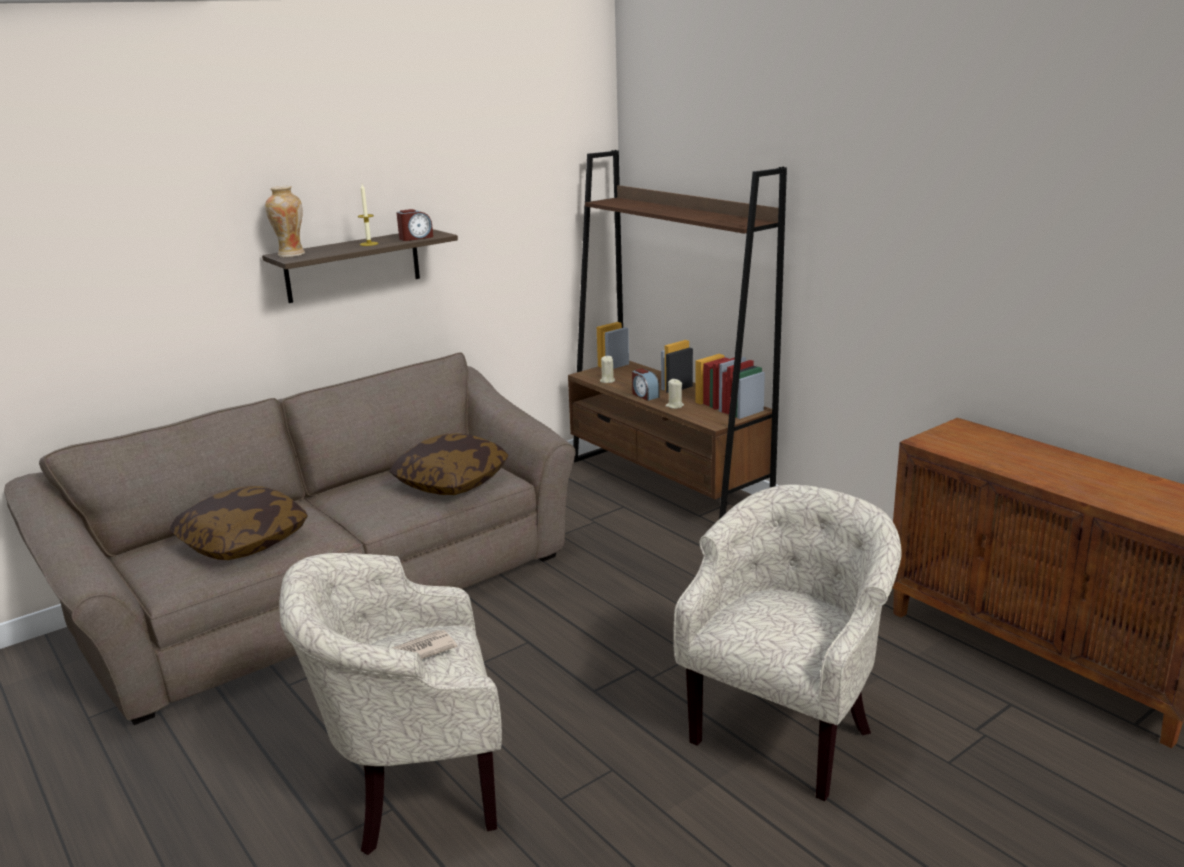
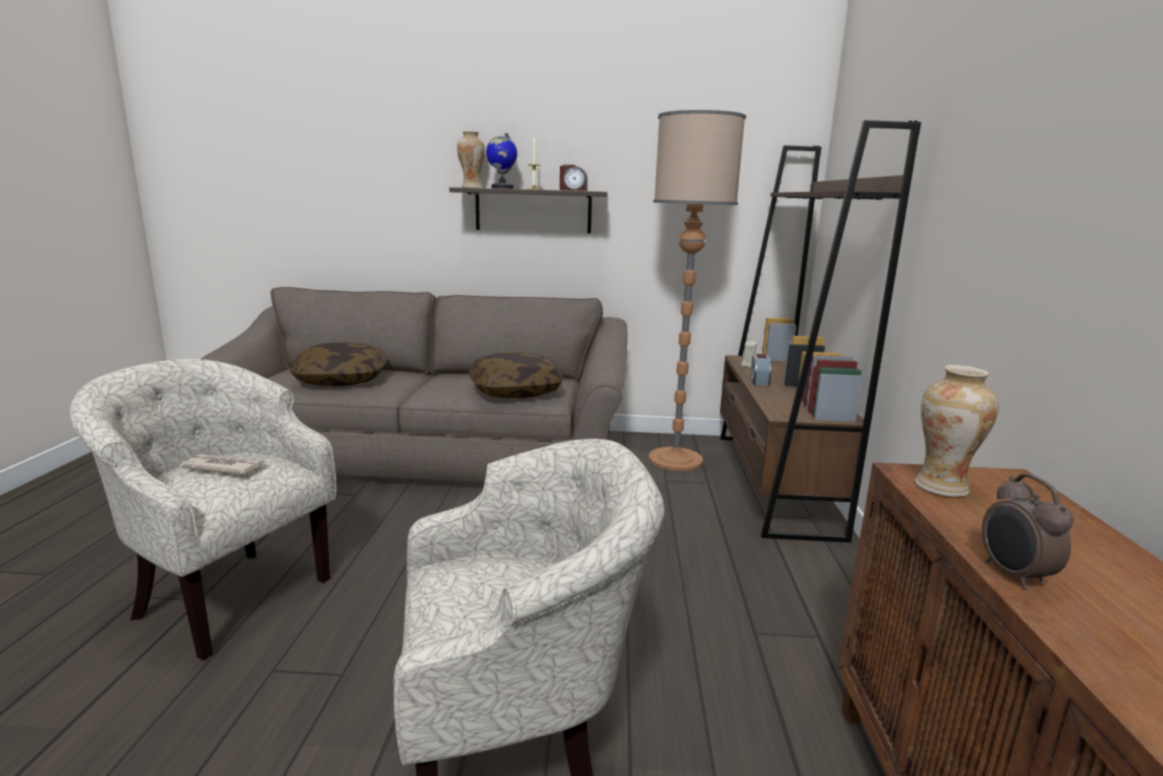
camera: 40 degrees right, 5 degrees down
(334, 250) = (502, 188): none -> globe
(569, 497) = (675, 460): none -> floor lamp
(674, 406) = (770, 394): beige candle -> none
(947, 444) = (941, 487): none -> vase
(1032, 477) = (1013, 576): none -> alarm clock

